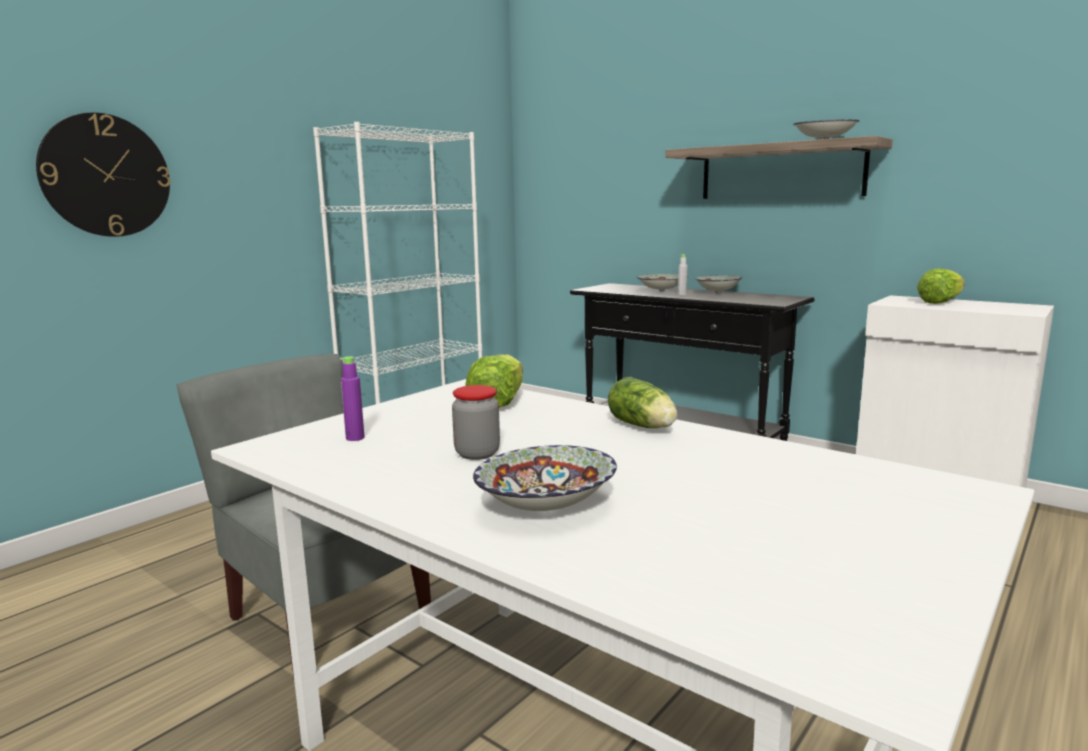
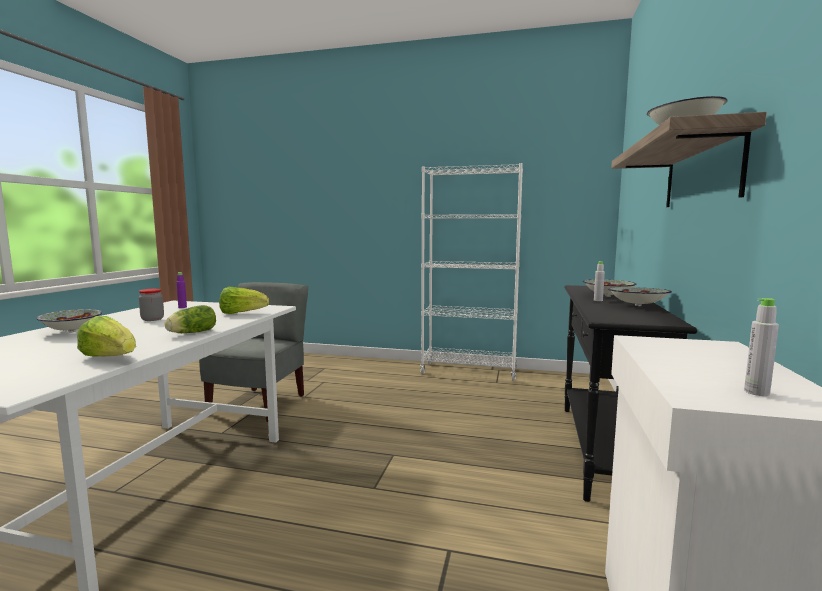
camera: 65 degrees right, 5 degrees down
(106, 176) = (330, 201): wall clock -> none
(940, 302) = (715, 359): lettuce -> lettuce (110, 358)
(1011, 307) = (756, 392): none -> grey bottle

